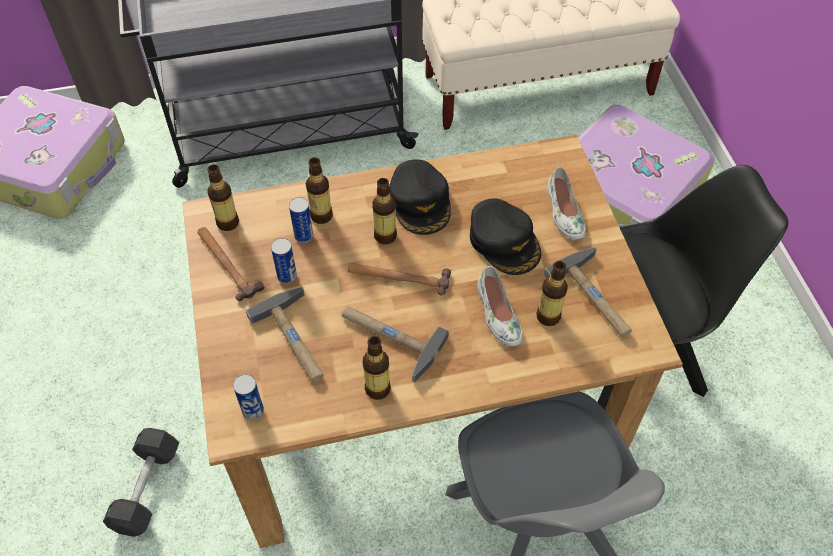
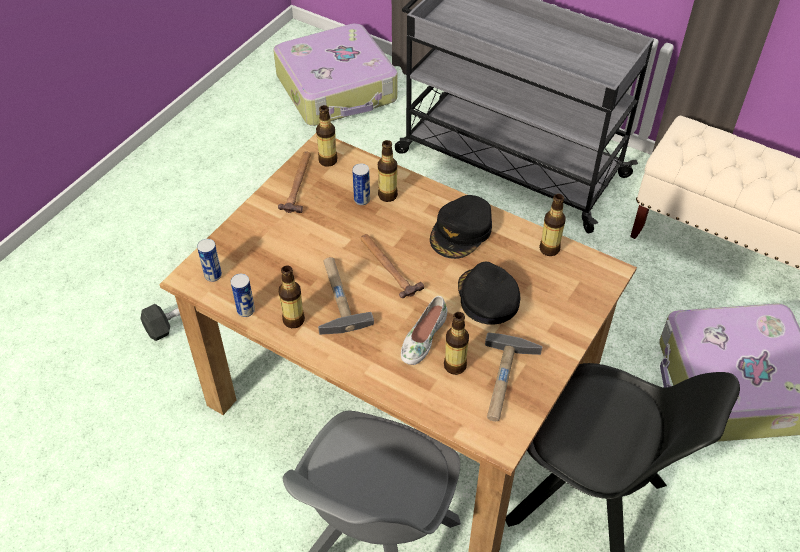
camera: 45 degrees right, 5 degrees down
(287, 276) = (323, 216): can -> can (246, 310)
(297, 339) = (284, 256): hammer -> none
(385, 236) = (412, 236): bottle -> bottle (549, 249)
(504, 241) = (487, 297): black cap -> black cap turned 150 degrees clockwise
(564, 212) = (555, 311): white shoe -> none

